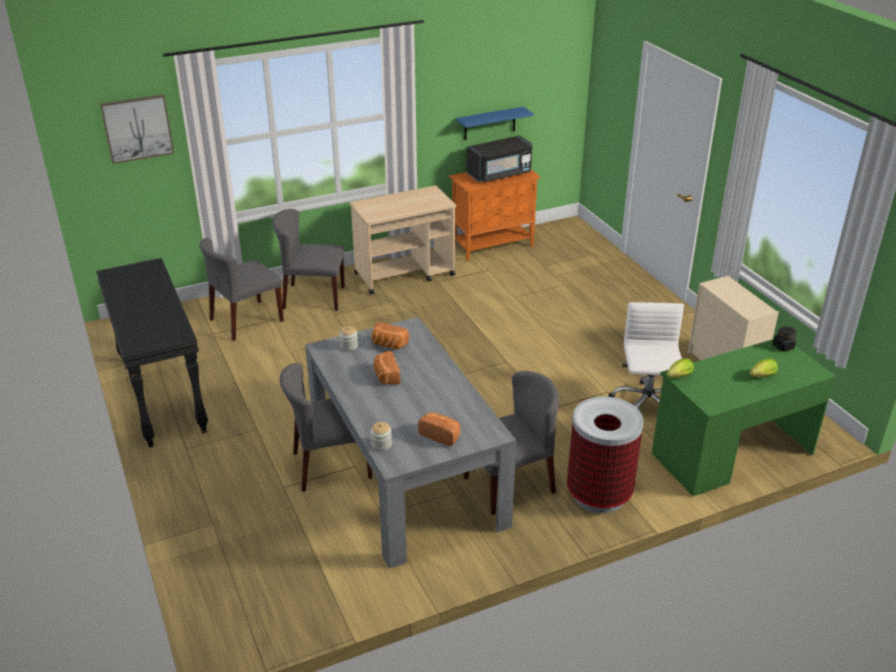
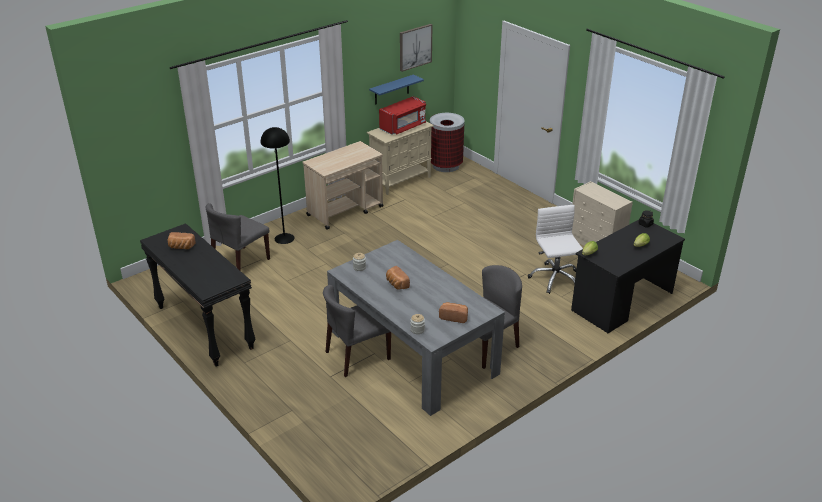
camera: 15 degrees left, 0 degrees up
(137, 128) = (149, 125): picture -> picture (415, 47)
(313, 297) = (284, 238): grey chair -> black floor lamp
(388, 345) = (387, 262): bread -> bread (181, 247)
(493, 245) = (401, 180): orange cabinet -> beige cabinet
(499, 174) = (403, 127): black microwave -> red microwave
(599, 494) = (548, 343): trash can -> trash can (446, 165)
(731, 454) = (622, 302): green desk -> black desk

